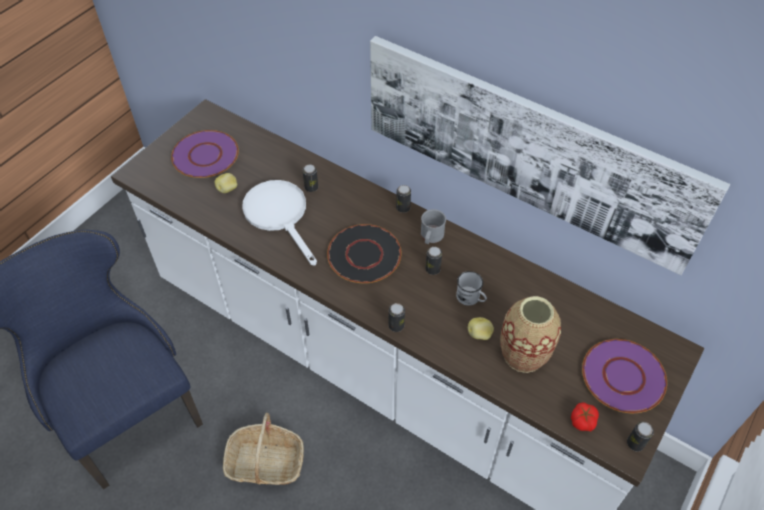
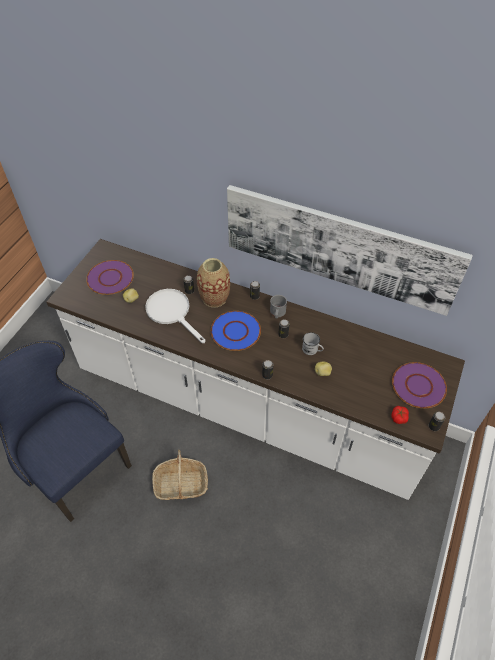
camera: 10 degrees left, 0 degrees up
(364, 254) = (235, 331): black plate -> blue plate
(523, 354) = (353, 381): vase -> vase (214, 298)

